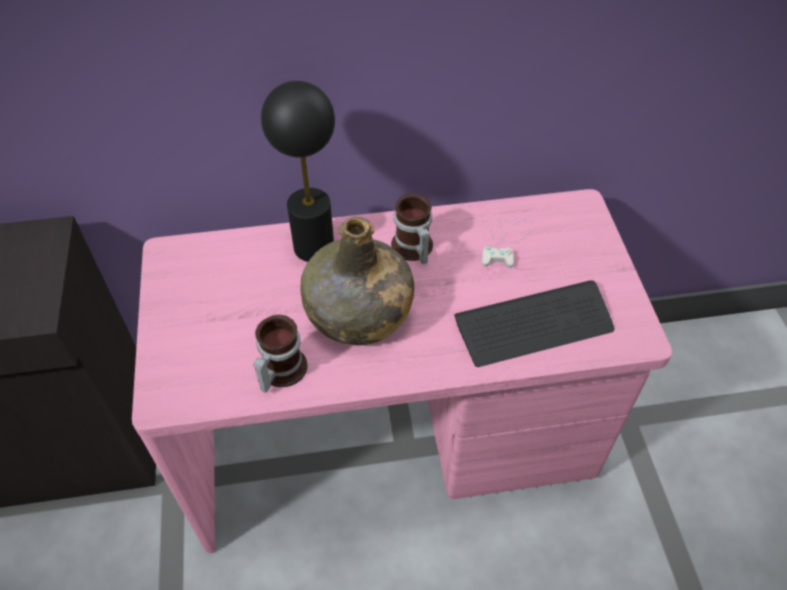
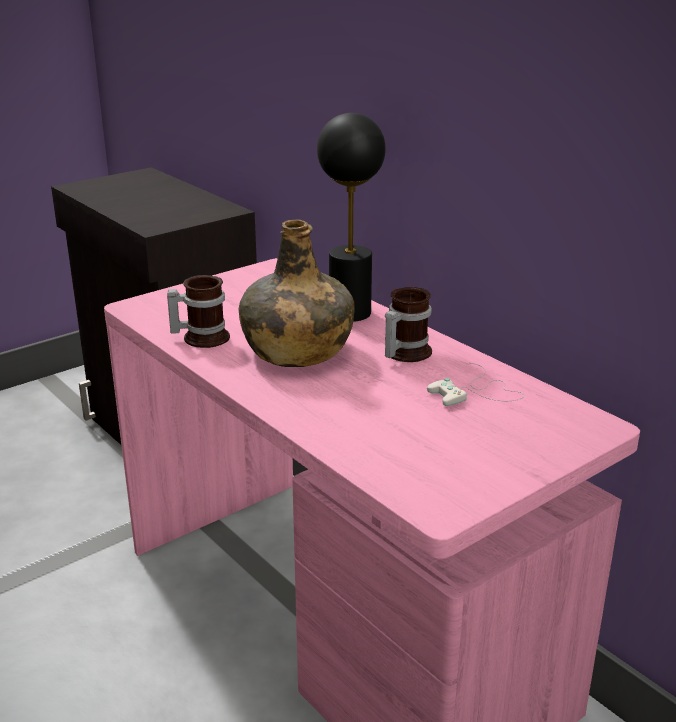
camera: 60 degrees right, 25 degrees down
(534, 325) = (382, 438): keyboard -> none

